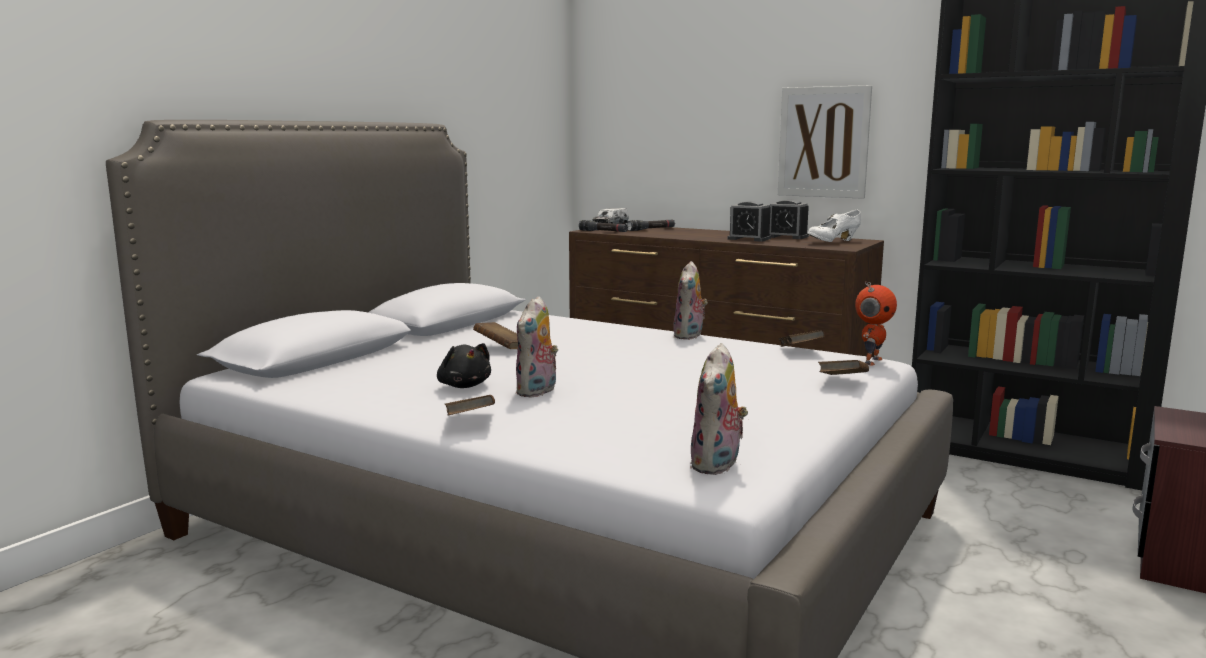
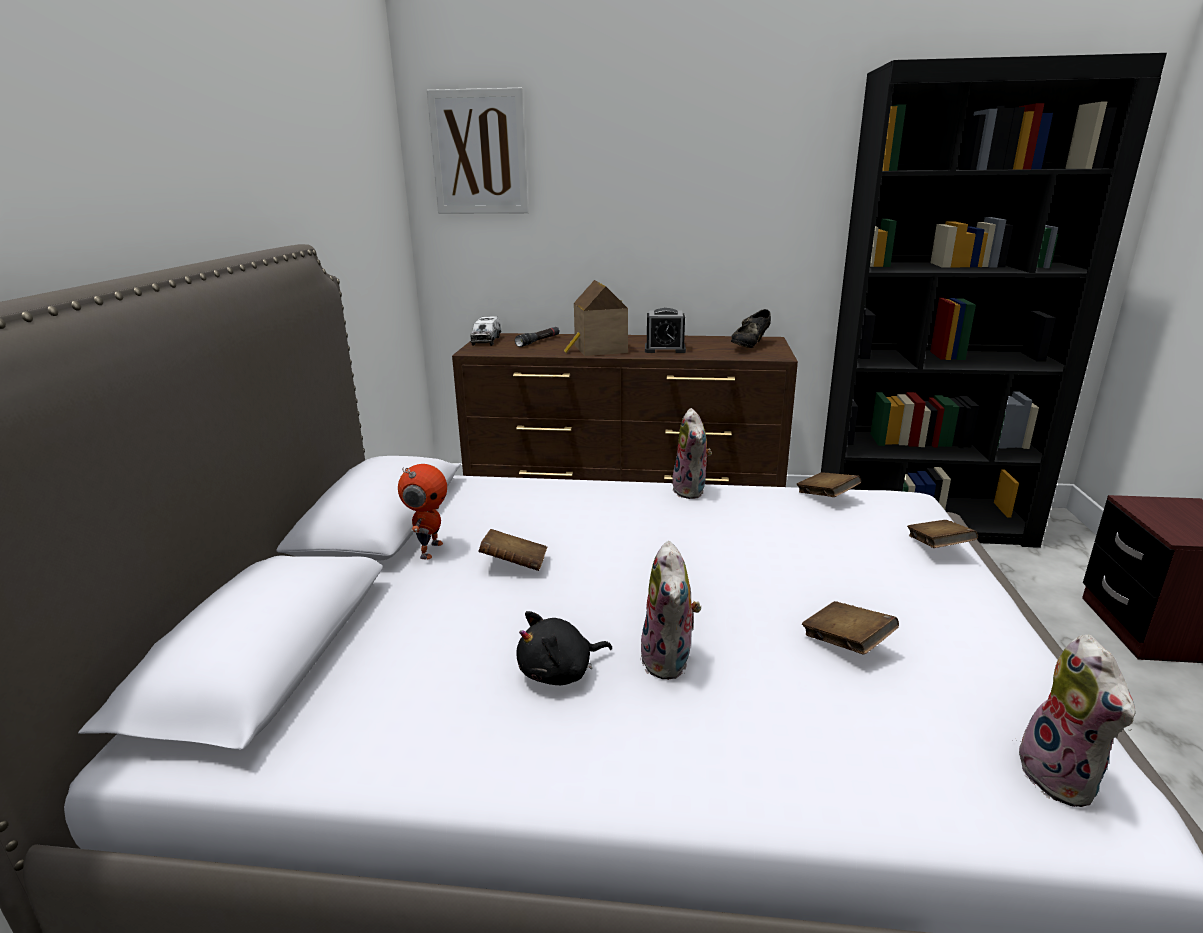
camera: 25 degrees left, 10 degrees up
(464, 386) = (560, 672): black plush toy -> black plush toy turned 120 degrees clockwise
(471, 421) = (668, 771): brown book -> brown book (846, 643)
(603, 231) = (493, 352): black flashlight -> none
(690, 235) = (598, 350): none -> toy house
(787, 236) = (692, 340): alarm clock -> none
(823, 142) = (718, 236): picture -> picture (479, 153)
(833, 242) = (749, 346): white shoe -> black shoe
(871, 361) = (907, 501): toy robot -> toy robot (429, 550)

